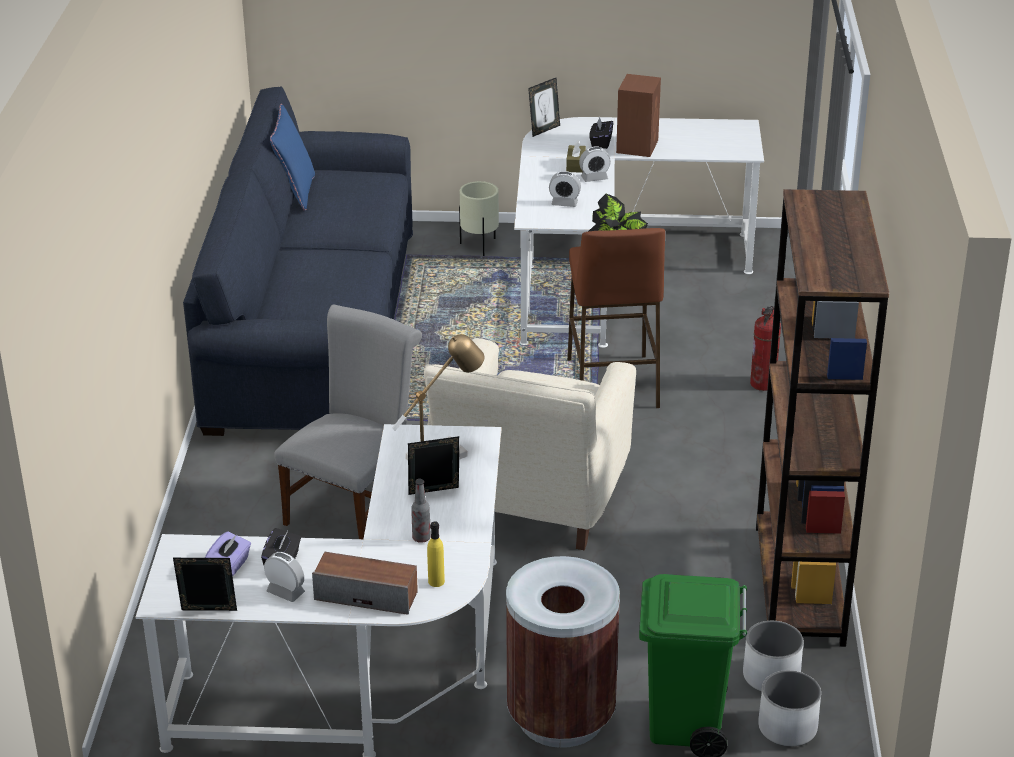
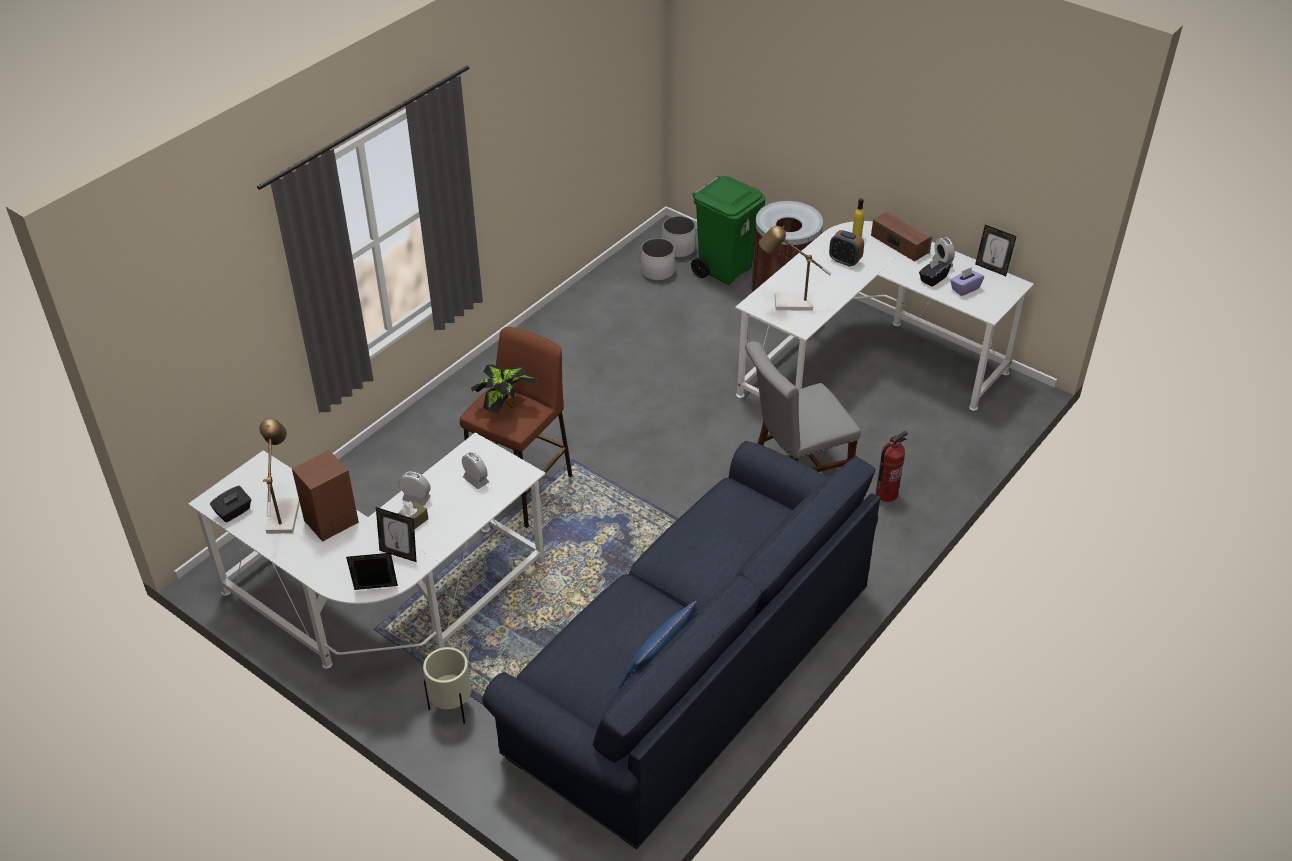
camera: 145 degrees left, 10 degrees up
(421, 538) = (844, 261): bottle -> alarm clock
(434, 493) = (815, 282): picture frame -> picture frame (399, 553)
(529, 499) = (675, 425): beige armchair -> none
(600, 142) = (353, 543): black tissue box -> black tissue box (233, 512)
(681, 138) = (283, 512): none -> table lamp
(763, 384) = (424, 436): fire extinguisher -> fire extinguisher (886, 494)
(799, 585) = (584, 305): brown bookcase -> none

